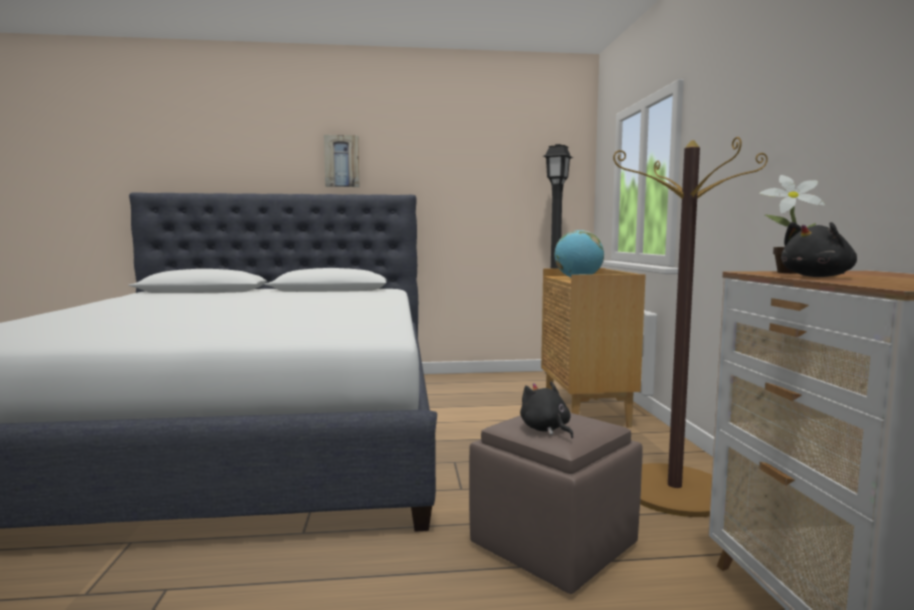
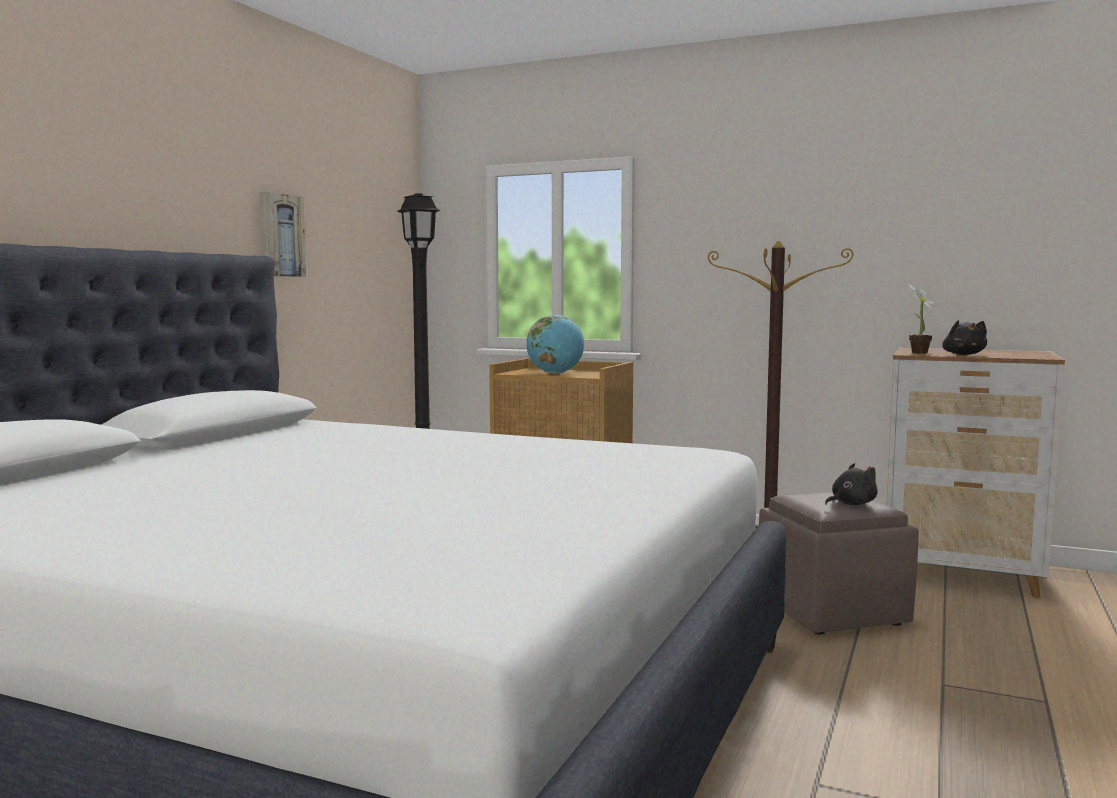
camera: 60 degrees left, 0 degrees up
(342, 161) = (144, 186): picture -> picture (280, 235)
(546, 429) = (851, 504): black plush toy -> black plush toy turned 150 degrees clockwise

